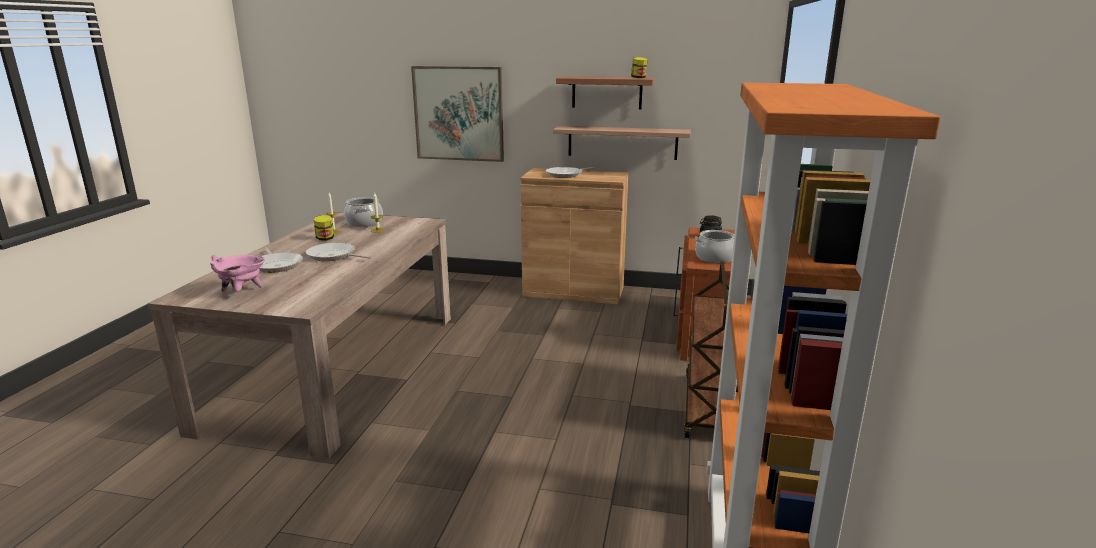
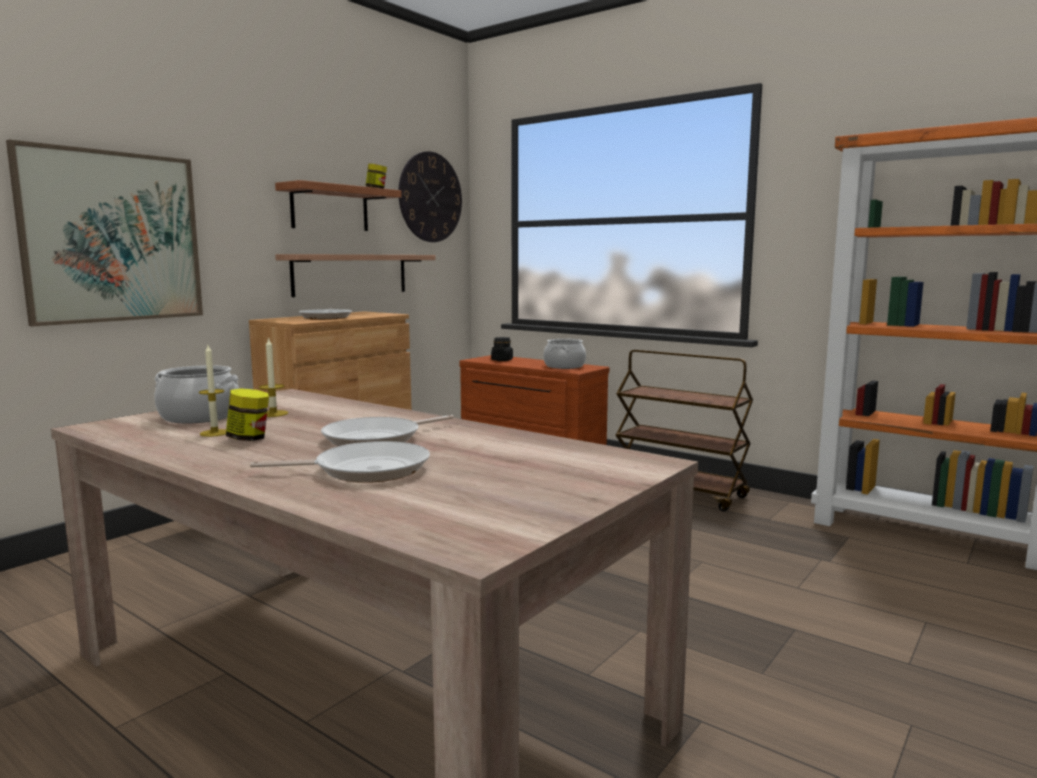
camera: 65 degrees left, 10 degrees down
(242, 292) = (512, 494): pink cooking pot -> none
(719, 78) = (430, 197): none -> wall clock

